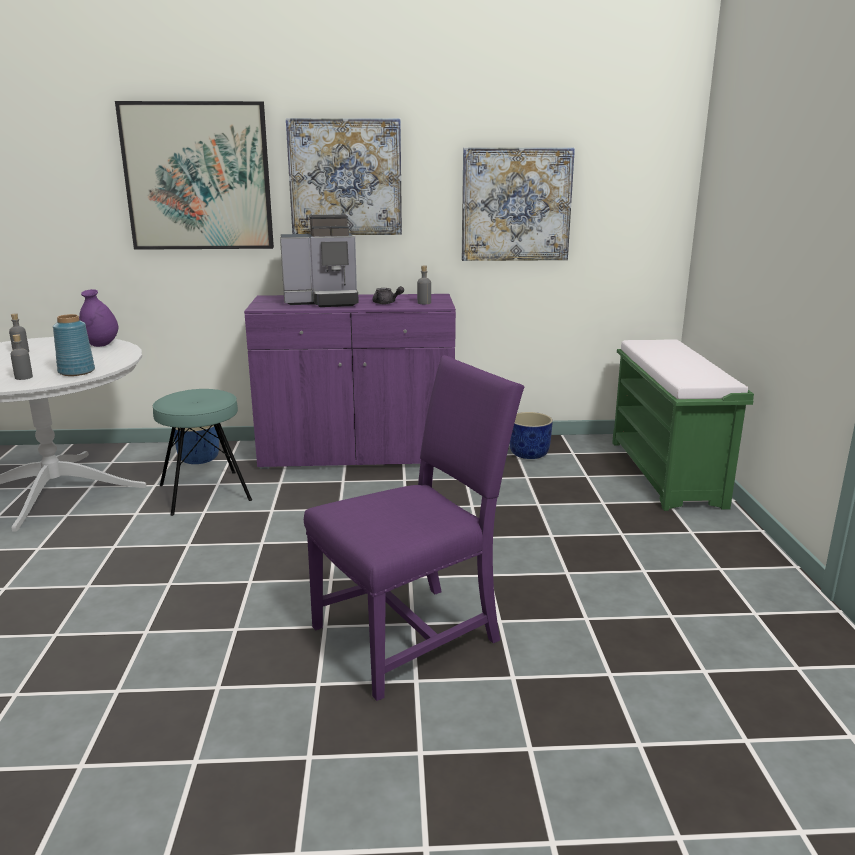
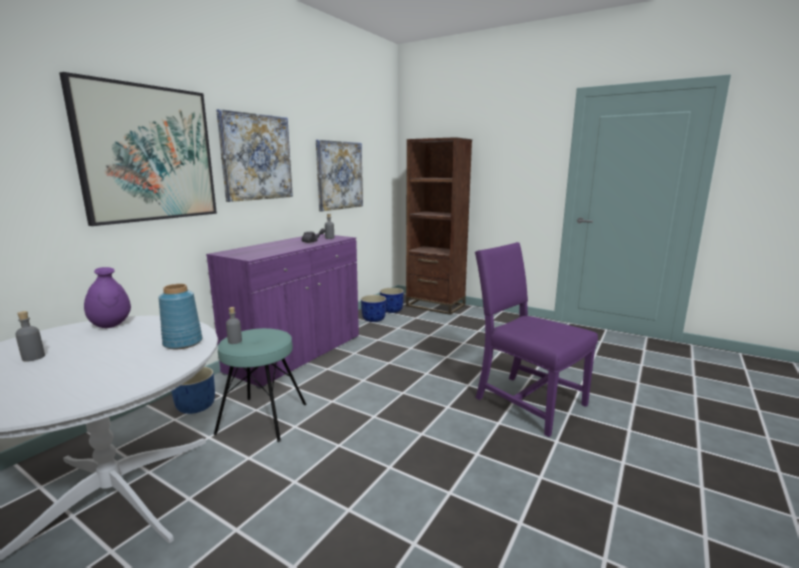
camera: 55 degrees left, 5 degrees down
(24, 377) = (146, 364): grey bottle -> grey bottle (235, 341)
(323, 301) = (273, 247): coffee machine -> none
(412, 634) = (526, 401): purple chair -> purple chair turned 45 degrees counterclockwise
(584, 453) = (392, 310): none -> blue planter
(667, 473) = (435, 305): green bench -> brown bookcase

